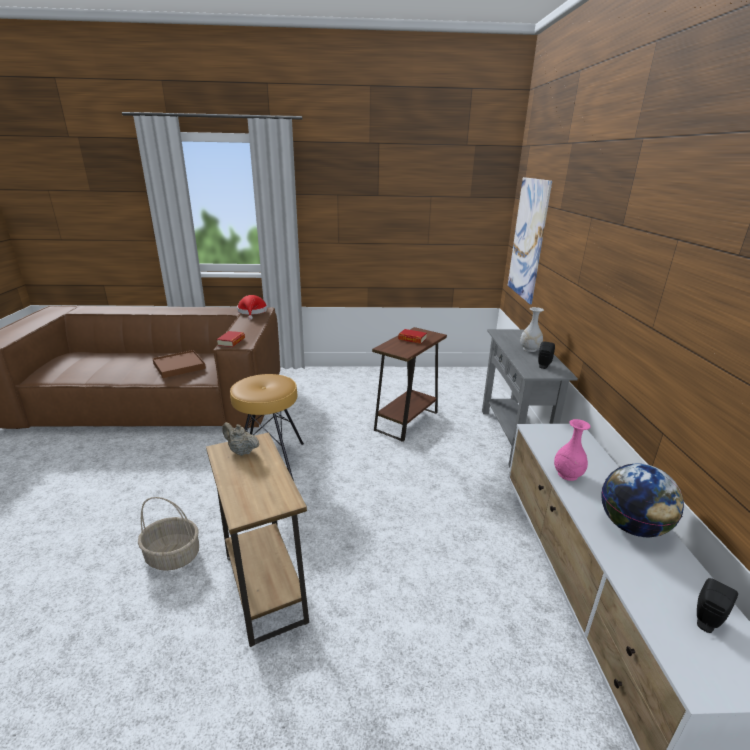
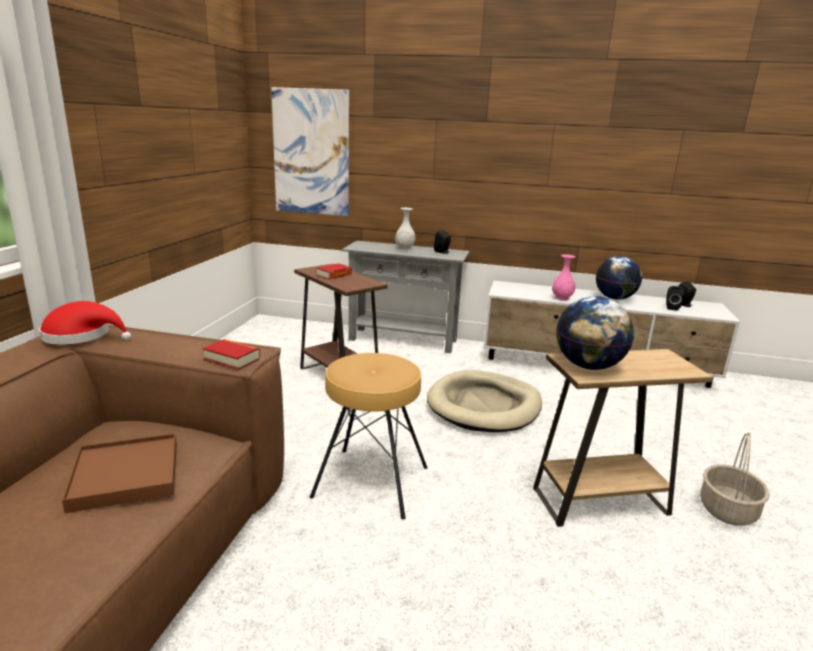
camera: 75 degrees left, 5 degrees down
(172, 556) = (555, 576): basket -> basket (728, 511)
(241, 451) = (588, 366): beige teapot -> globe
(407, 502) = (484, 406): none -> beige dog bed
(660, 597) = (671, 307): none -> black speaker

